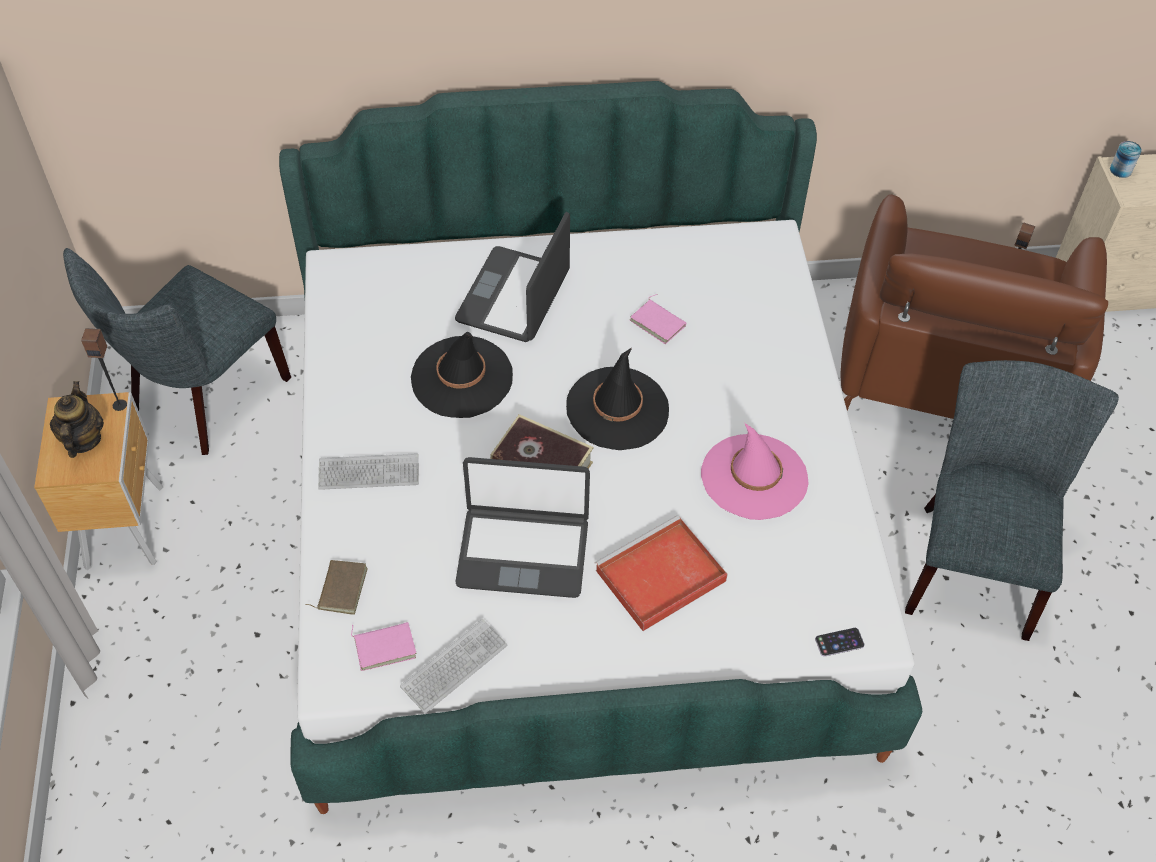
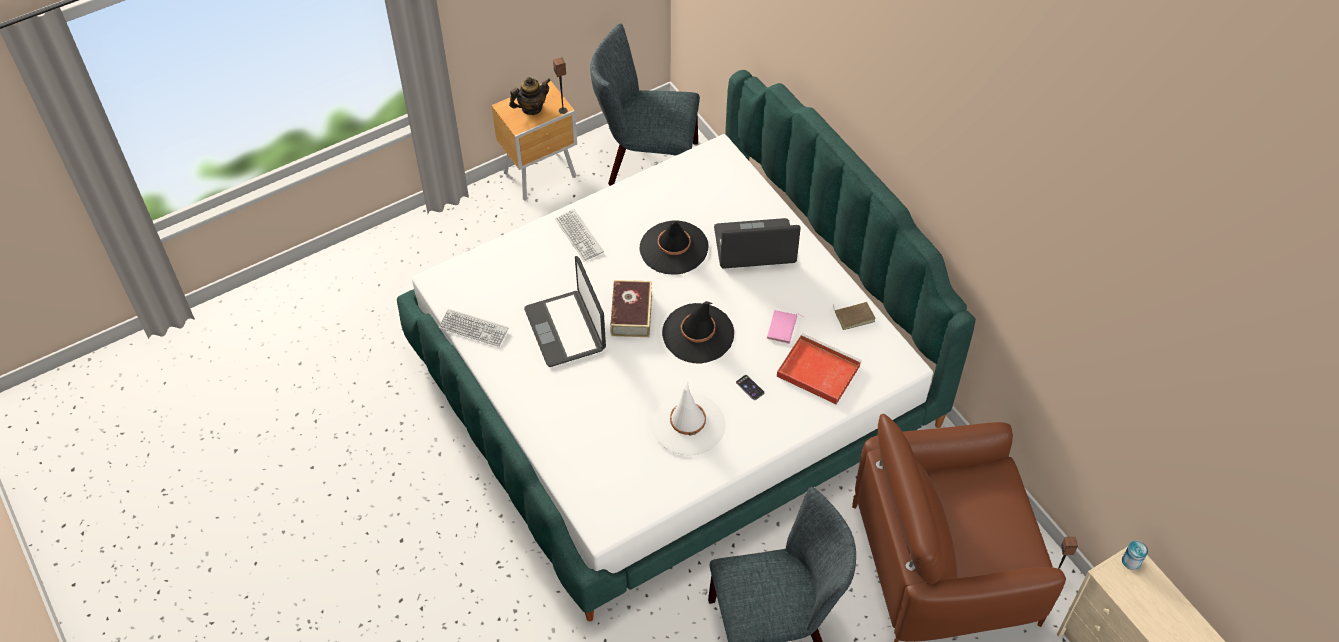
camera: 65 degrees right, 0 degrees up
(340, 588) = (497, 258): brown book -> brown book (854, 316)
(385, 646) = (471, 293): pink book -> none
(659, 577) = (584, 401): red tray -> red tray (816, 371)
(754, 477) = (688, 424): pink hat -> white hat
(839, 642) = (588, 510): phone -> phone (750, 387)

